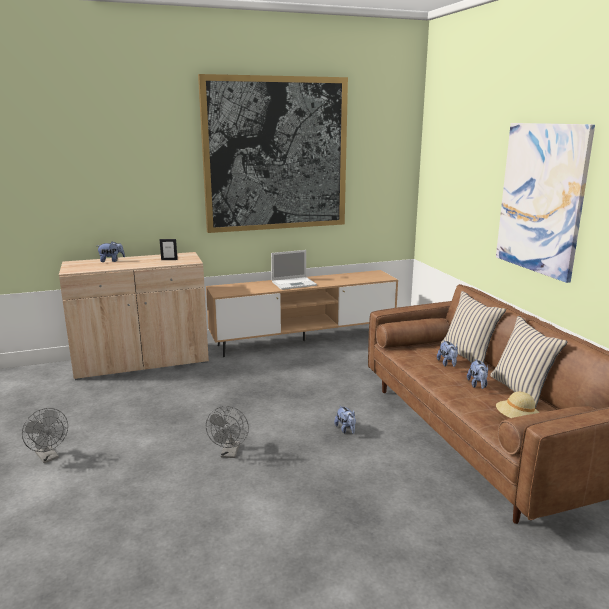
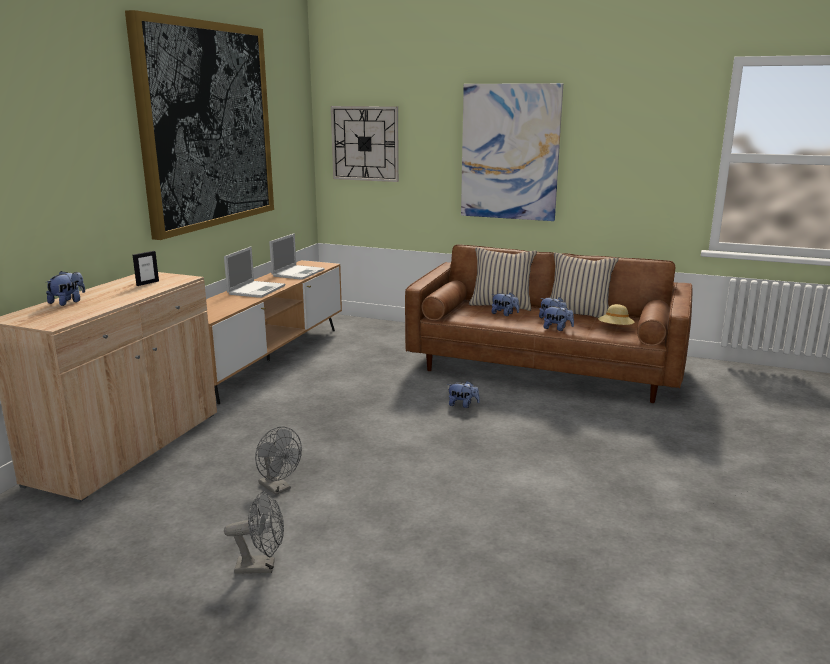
camera: 50 degrees left, 0 degrees up
(230, 453) = (423, 463): grey fan -> grey fan (278, 488)
(351, 278) = (298, 272): none -> laptop
(445, 176) = (365, 143): none -> wall clock
(455, 394) = (557, 329): none -> plush toy

